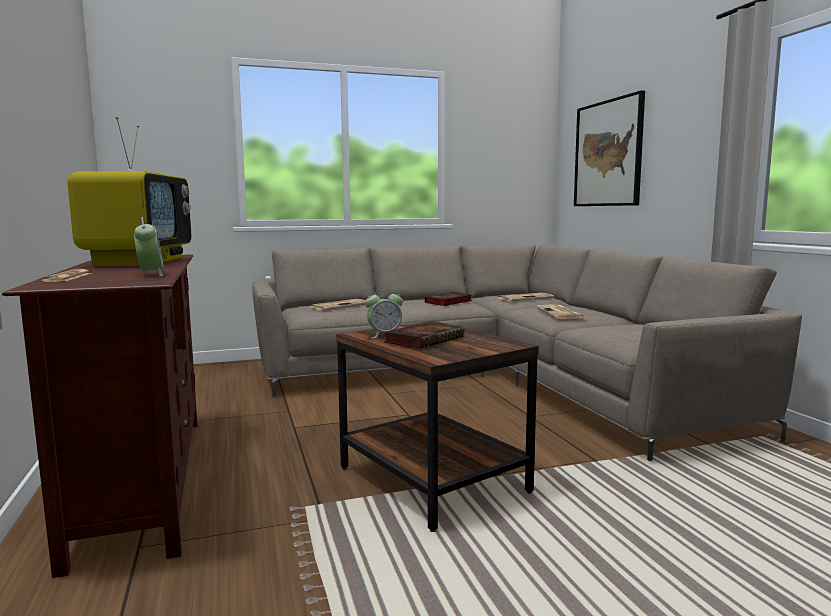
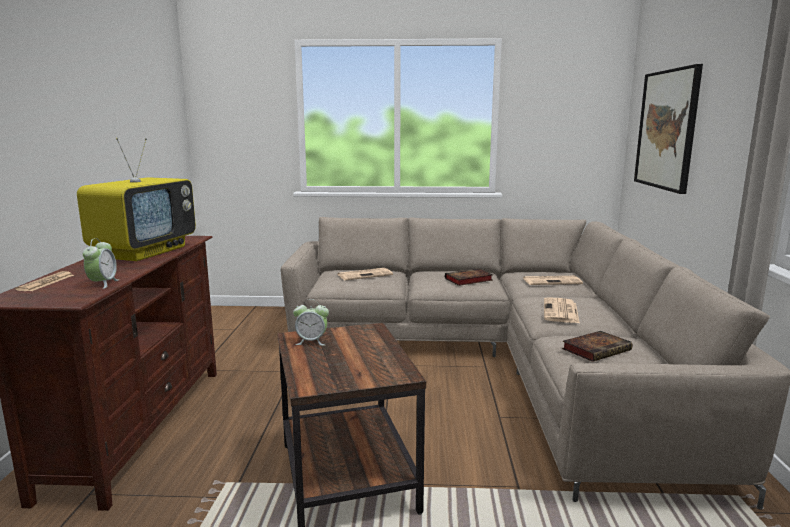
camera: 20 degrees right, 5 degrees up
(425, 340) = (336, 354): book -> book (597, 349)

